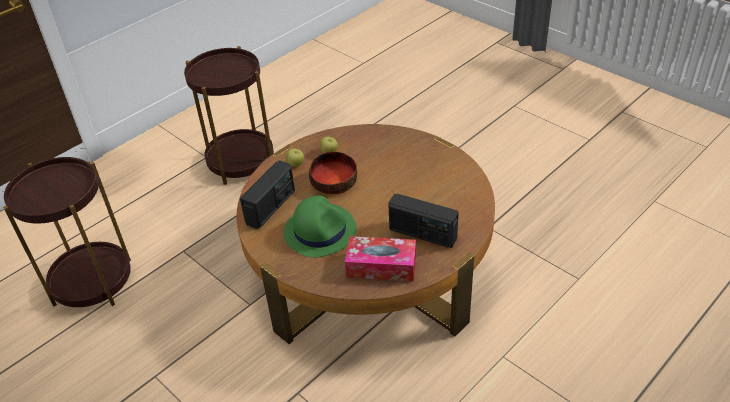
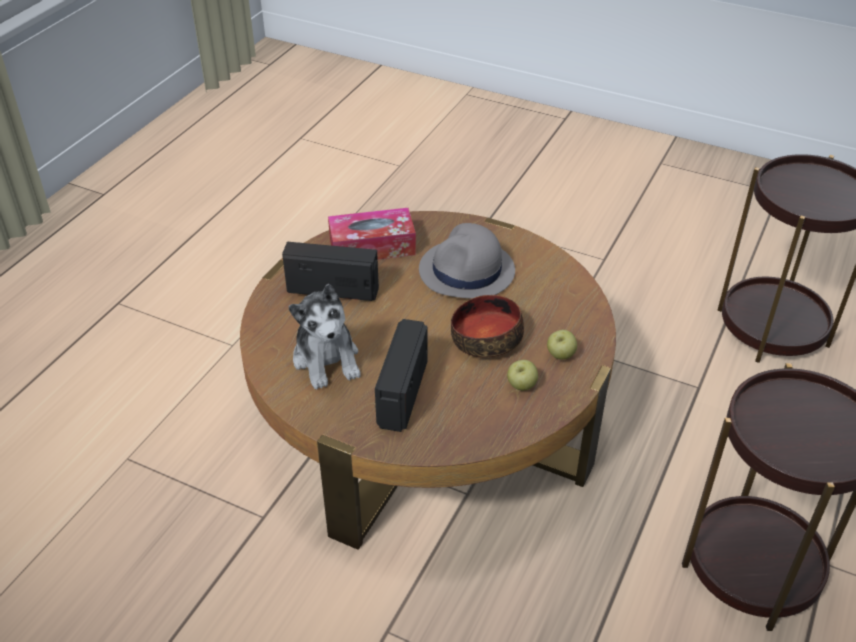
camera: 160 degrees right, 0 degrees up
(271, 207) = (550, 288): radio -> radio (401, 393)
(320, 230) = (467, 271): green hat -> grey hat
(439, 186) = (327, 359): none -> plush toy

